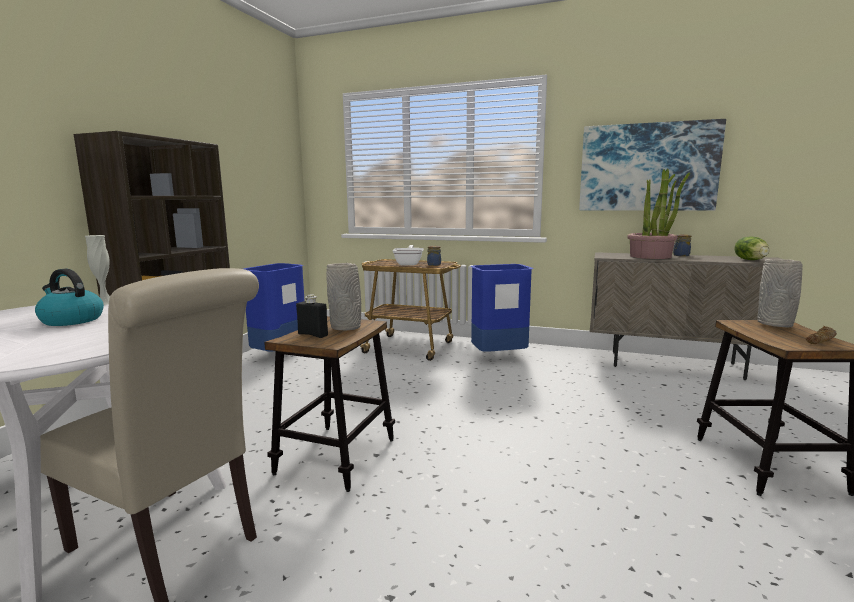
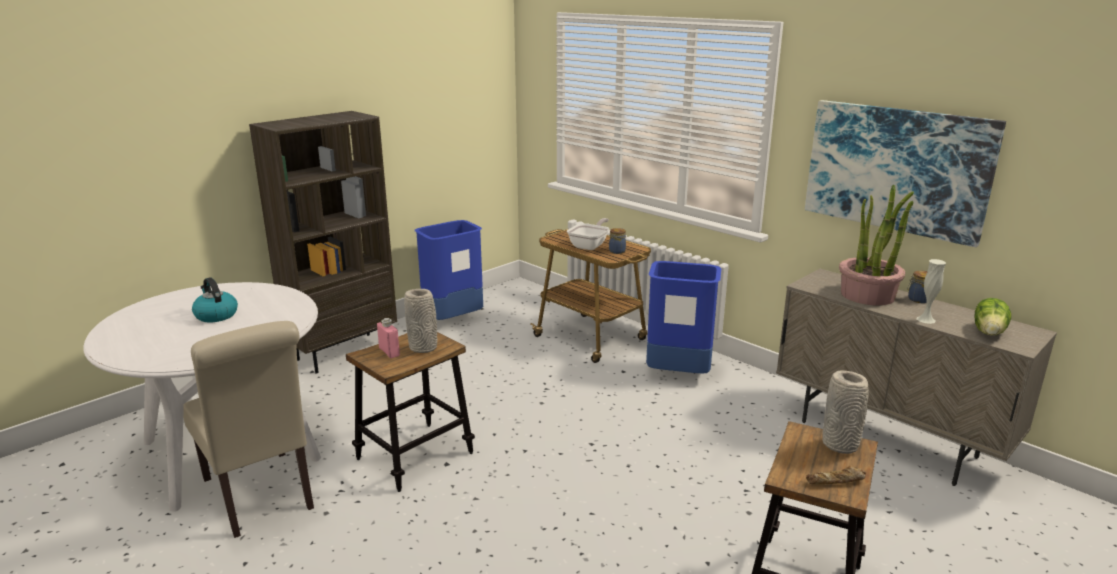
camera: 25 degrees right, 10 degrees up
(105, 303) = (252, 291): white vase -> white vase (925, 319)
(313, 335) = (389, 352): black bottle -> pink bottle

